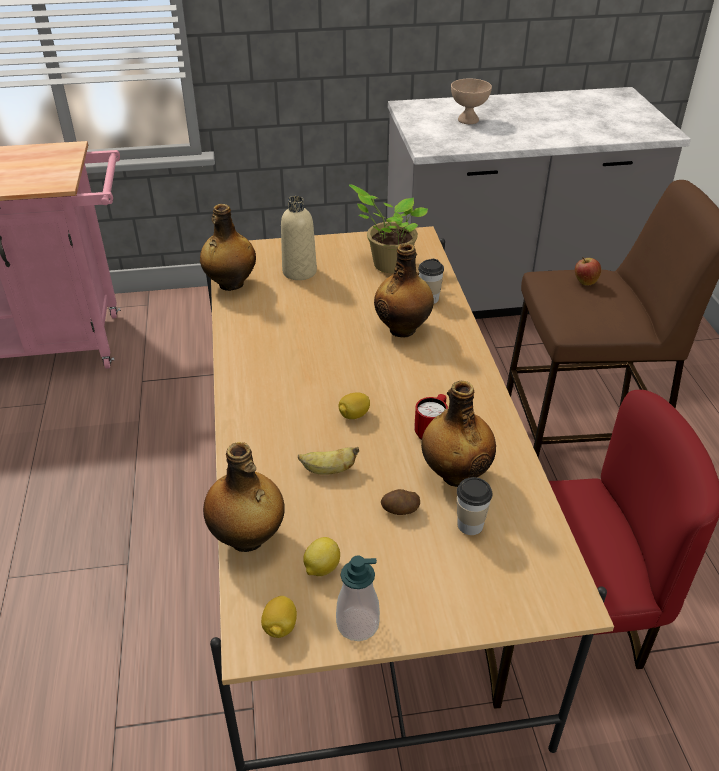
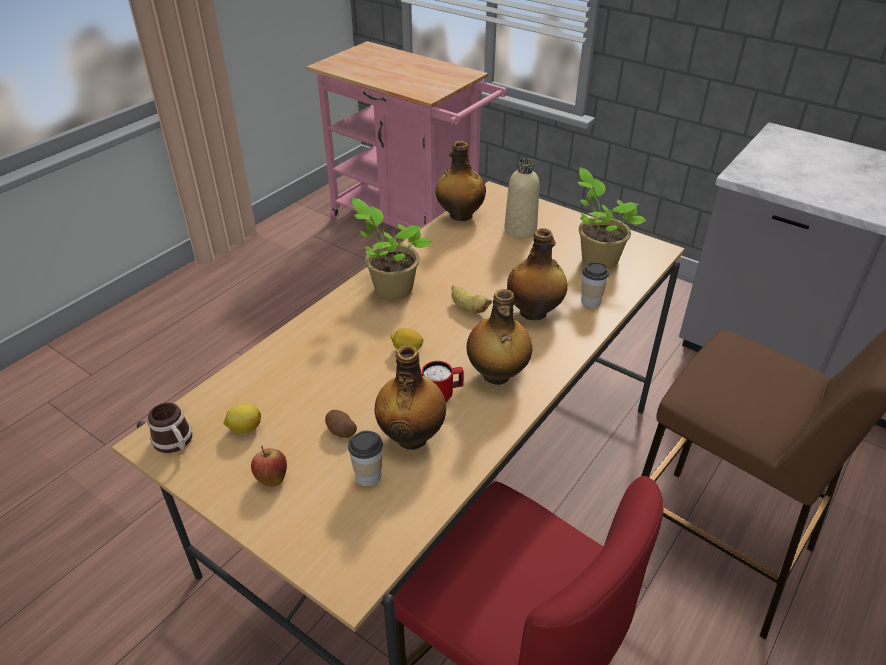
camera: 45 degrees right, 0 degrees up
(247, 539) = (235, 380): bottle -> bottle (496, 375)
(264, 376) = (390, 288): none -> potted plant
(280, 627) = (175, 443): lemon -> mug
(328, 470) = (338, 373): banana -> banana (468, 308)
(357, 624) = (212, 477): soap dispenser -> none
(467, 120) = (824, 166): beige bowl -> none
(585, 282) = (764, 367): apple -> apple (272, 478)

